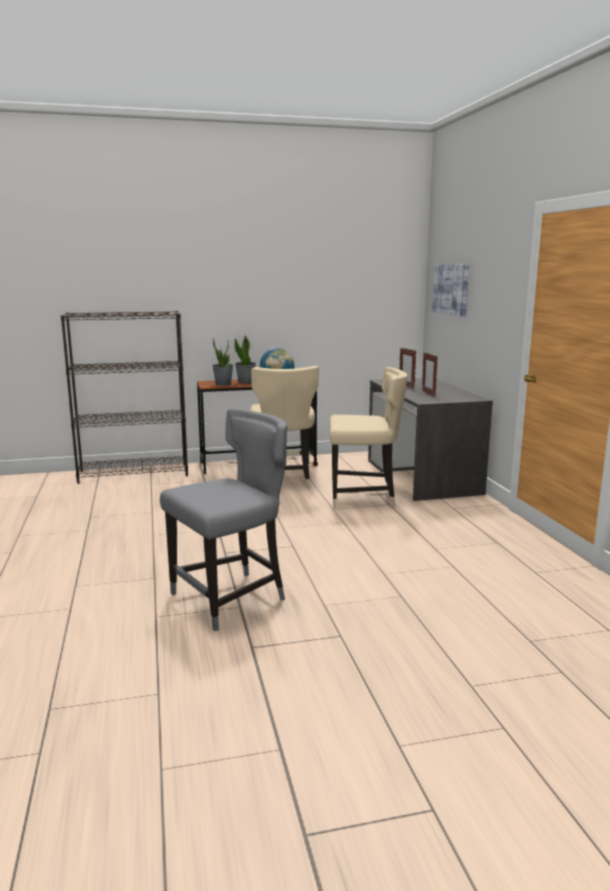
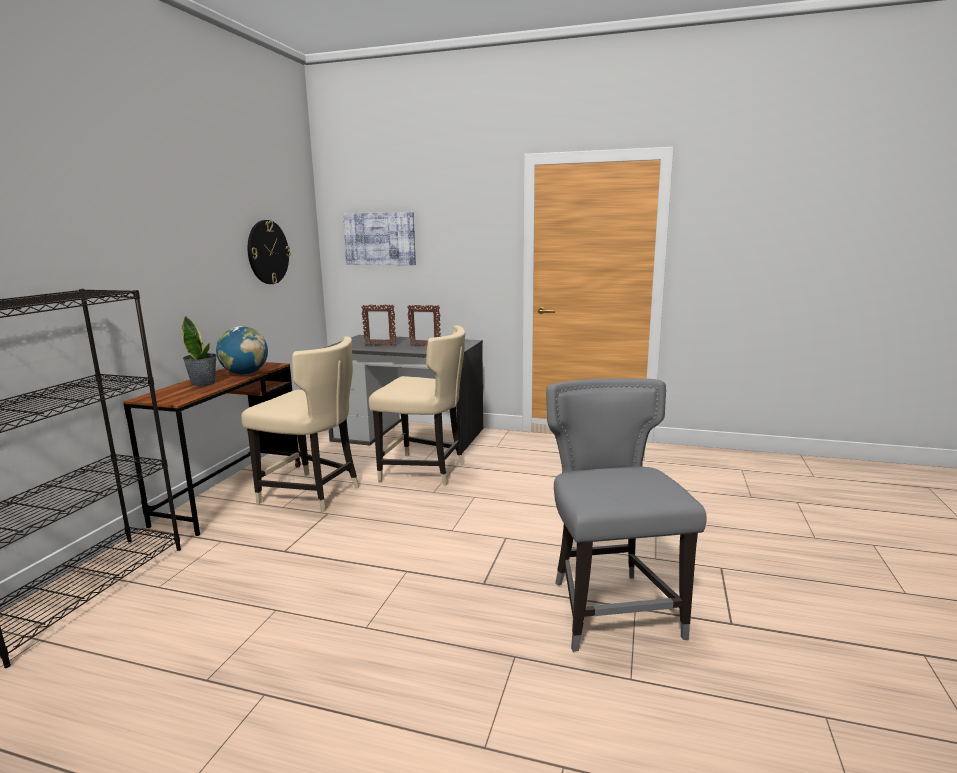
camera: 60 degrees left, 0 degrees up
(223, 384) = (187, 393): potted plant -> none
(350, 296) = (268, 252): none -> wall clock
(363, 498) = (424, 471): beige chair -> beige chair turned 75 degrees clockwise

